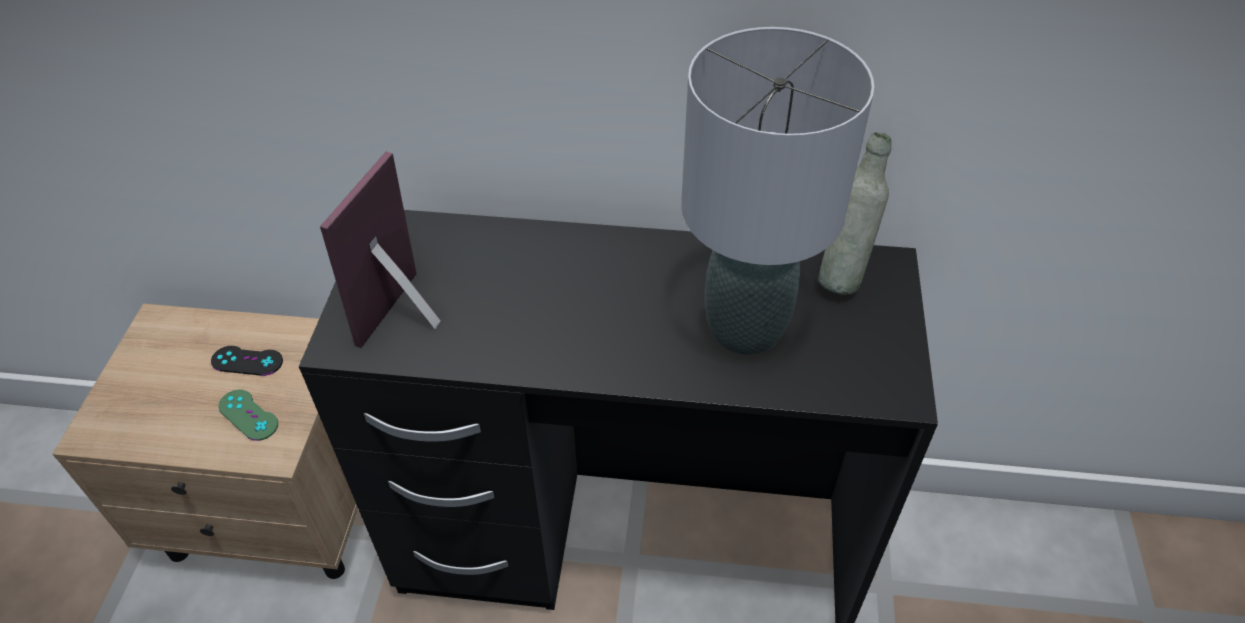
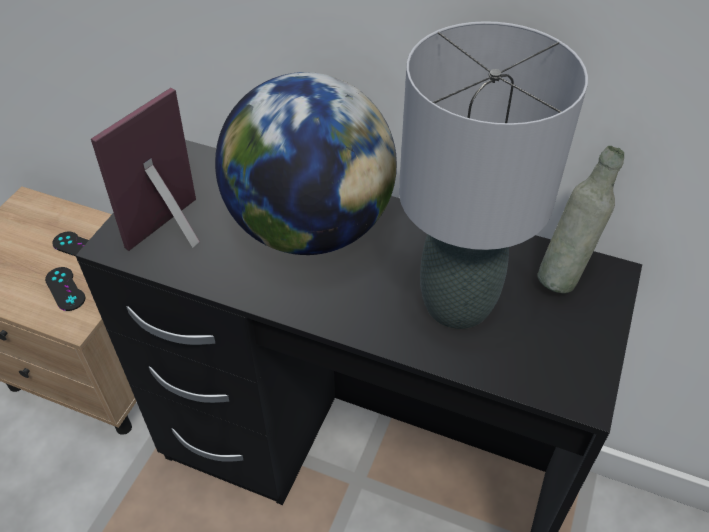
camera: 15 degrees right, 0 degrees up
(248, 415) = (65, 289): green game controller -> black game controller
(559, 280) = (310, 228): none -> globe

